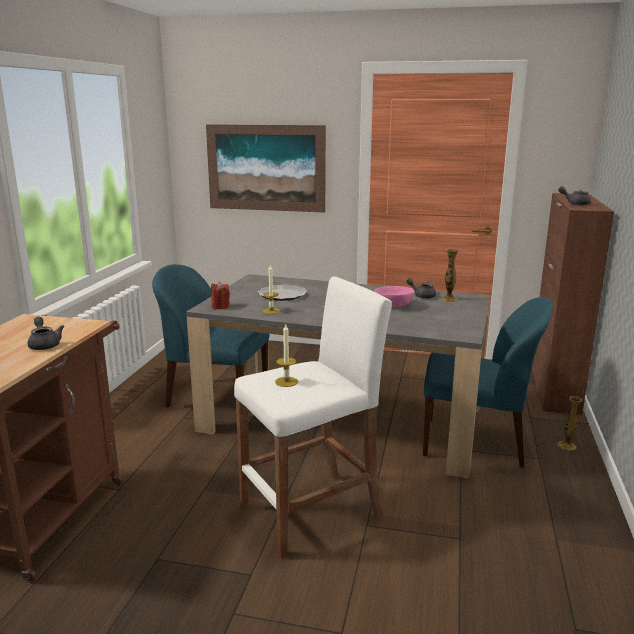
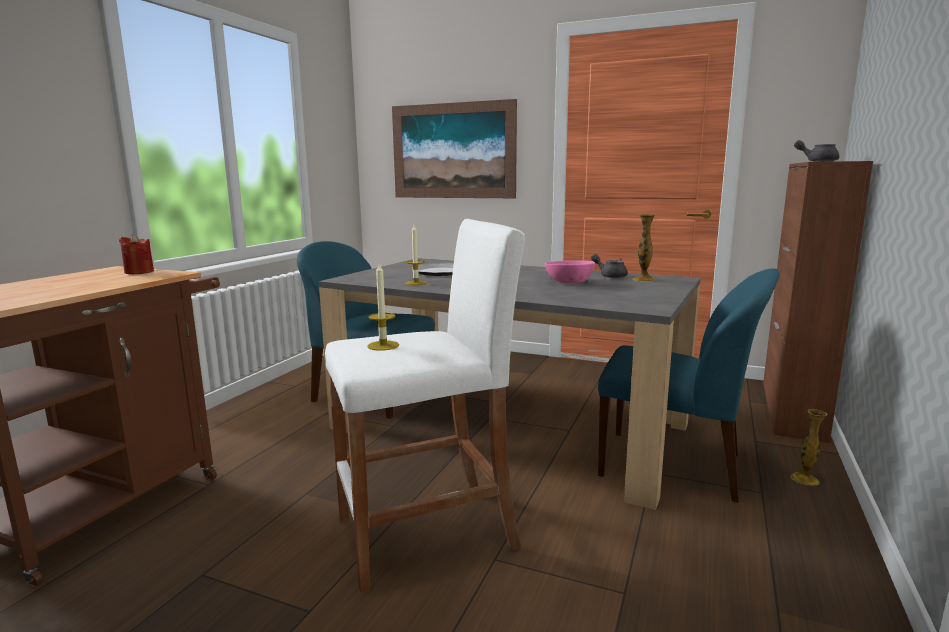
camera: 10 degrees right, 5 degrees down
(44, 344) = (95, 285): grey teapot -> none
(220, 306) = (361, 278): red candle -> red candle (139, 272)

